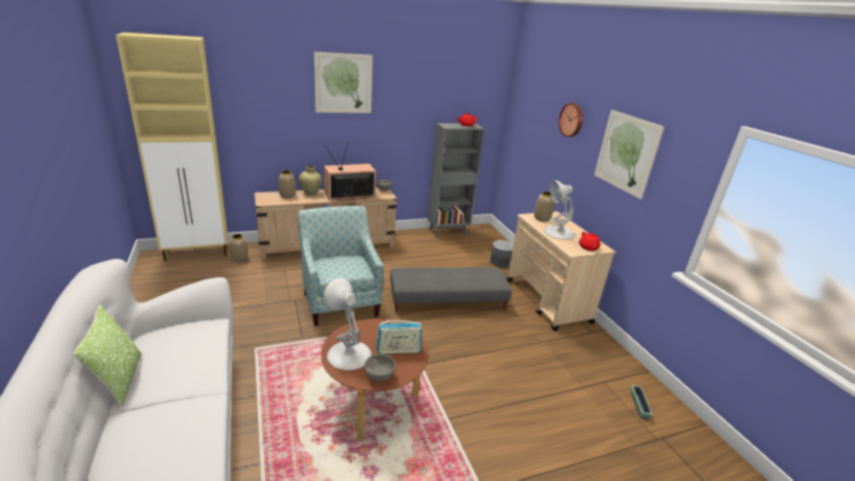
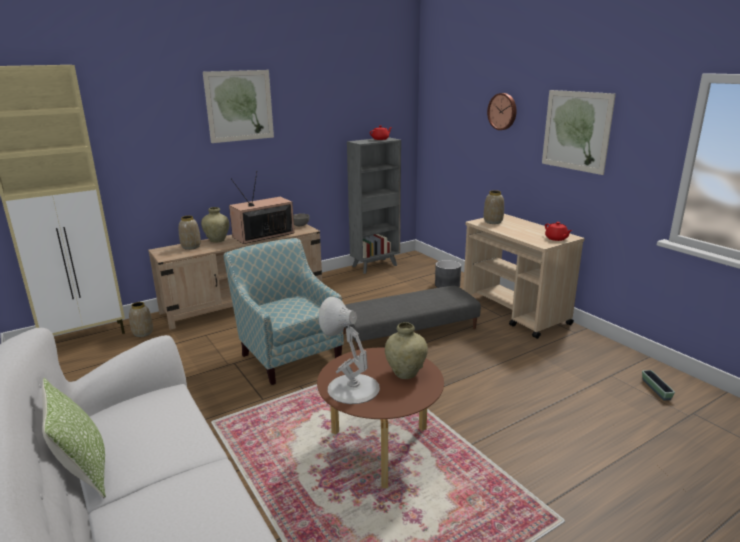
camera: 10 degrees left, 5 degrees down
(379, 376) = (399, 401): grey bowl -> none
(398, 350) = (405, 373): radio -> beige vase
(558, 233) = (518, 231): white table lamp -> none

